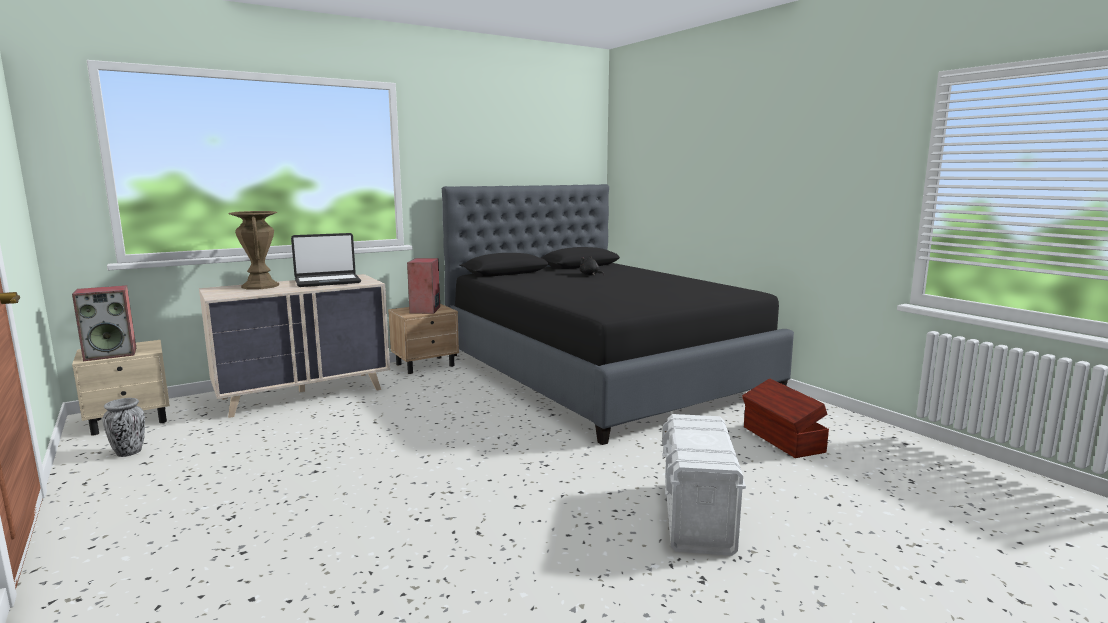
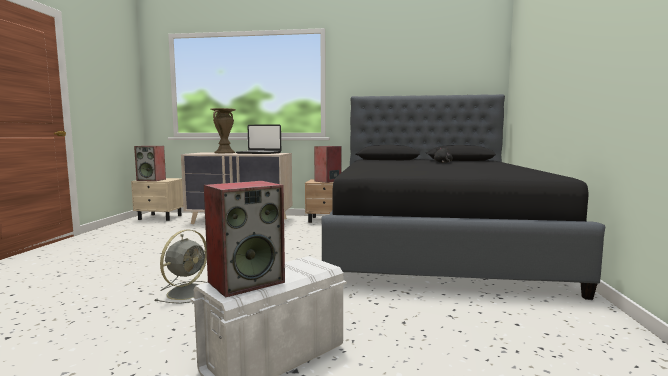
camera: 40 degrees right, 5 degrees down
(129, 452) = (131, 228): vase -> none
(486, 499) = (188, 292): none -> grey fan
(702, 450) = (247, 281): none -> speaker
(782, 440) = (498, 335): brown storage box -> none

